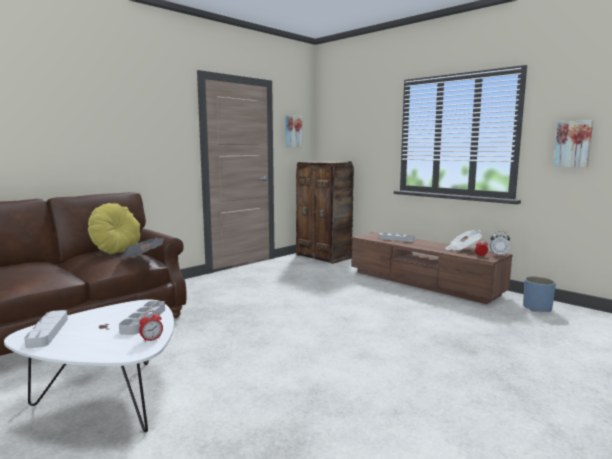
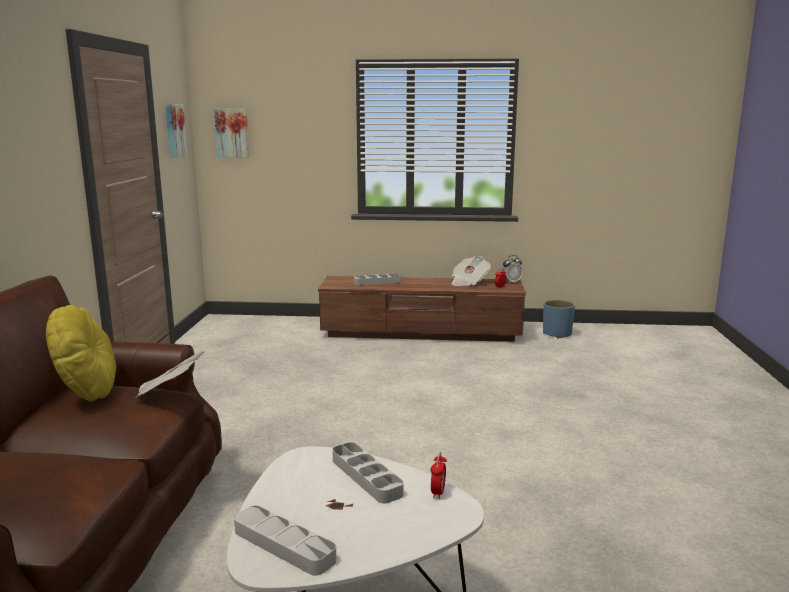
camera: 40 degrees left, 5 degrees up
(324, 256) = (244, 324): brown cabinet -> none
(573, 144) = (570, 152): picture -> picture (232, 133)

